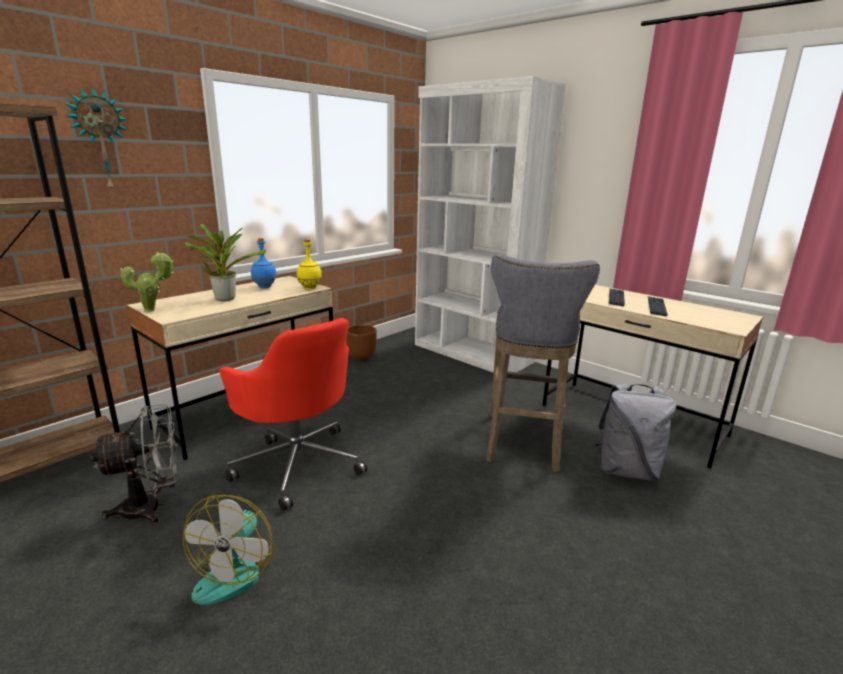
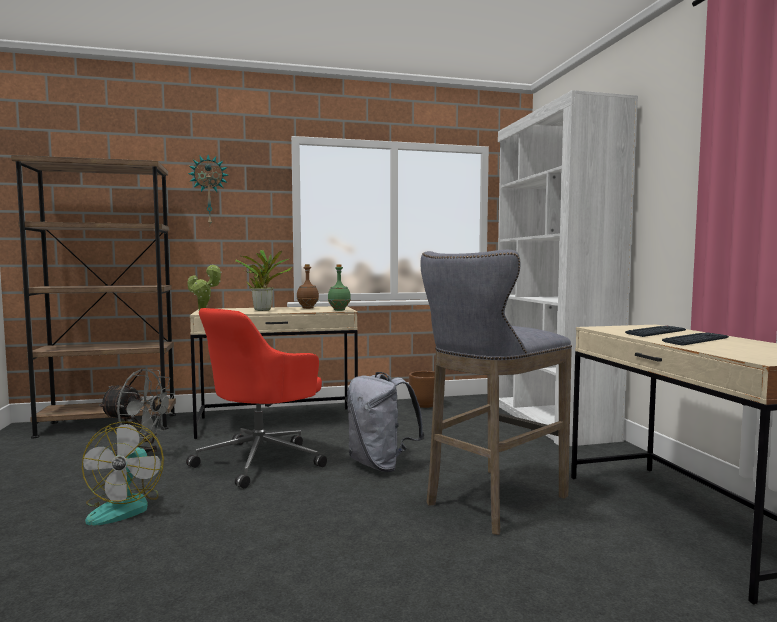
camera: 35 degrees right, 15 degrees down
(236, 570) = (125, 506): fan -> fan turned 45 degrees counterclockwise
(264, 287) = (308, 308): blue bottle -> brown bottle
(298, 463) = (261, 460): red office chair -> red office chair turned 45 degrees clockwise
(309, 288) = (339, 310): yellow bottle -> green bottle
(626, 470) = (596, 562): grey backpack -> grey backpack (381, 465)

